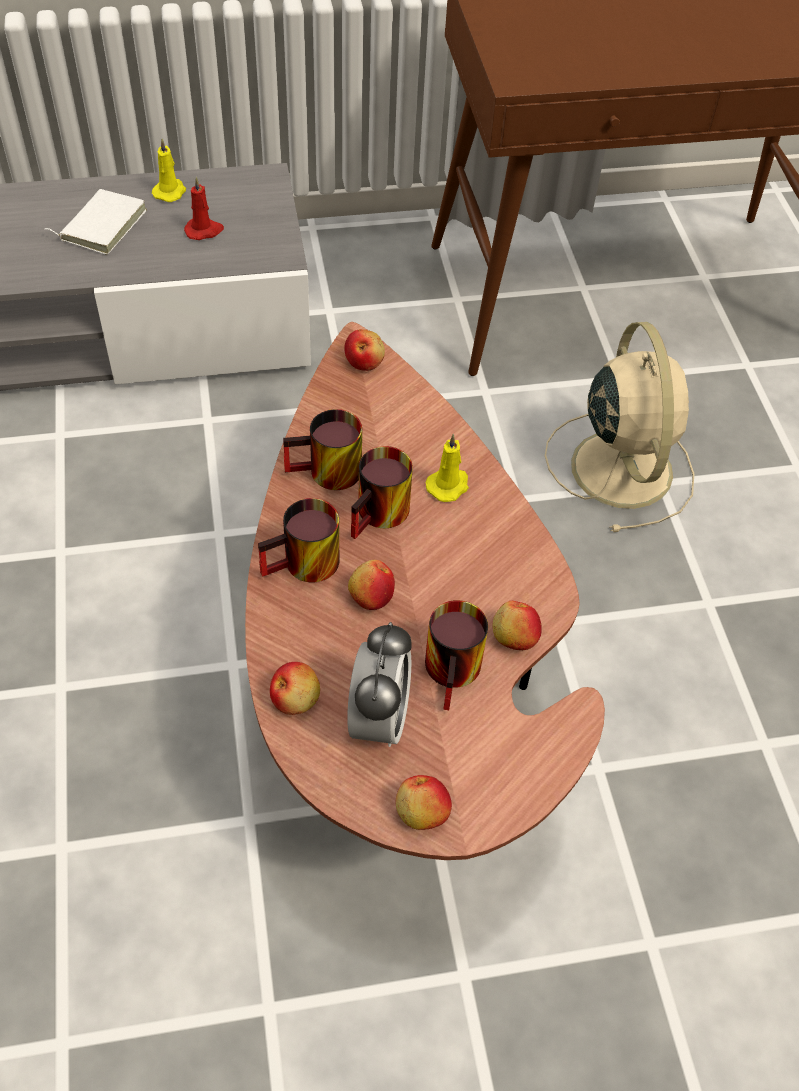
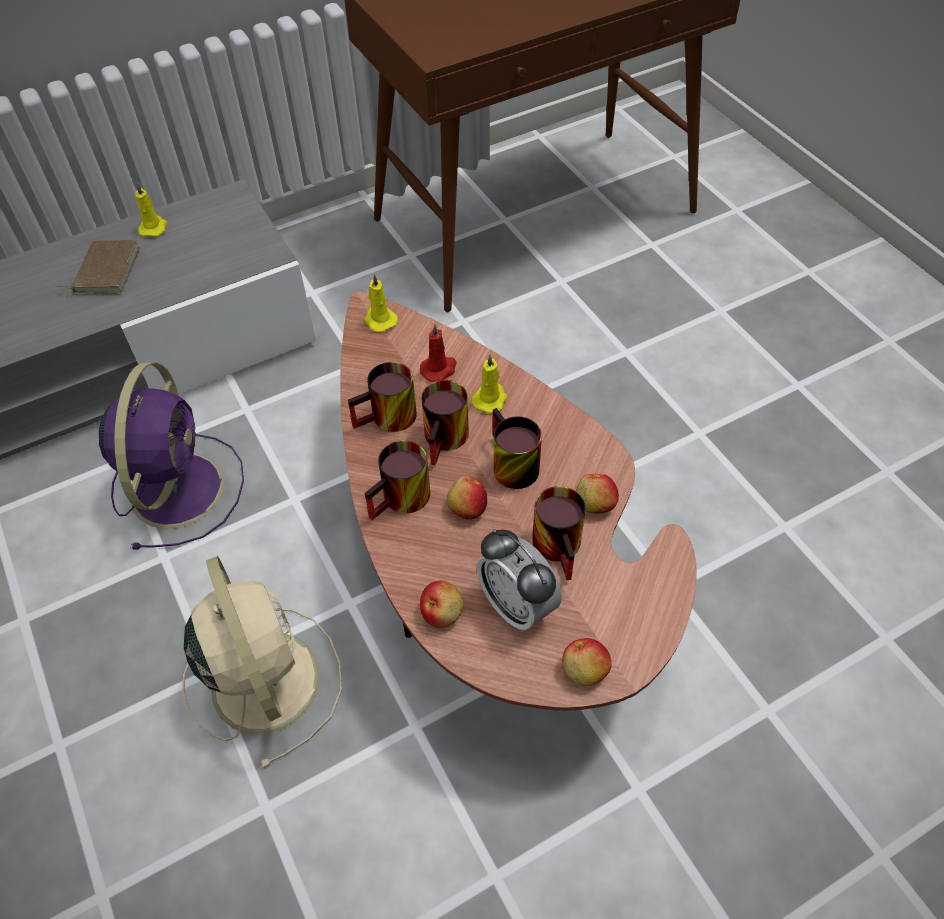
camera: 15 degrees left, 0 degrees up
(101, 224) = (105, 270): white book -> brown book
(104, 481) = (178, 486): none -> purple fan
(204, 230) = (197, 251): red candle -> red candle (439, 369)
(364, 361) = (379, 320): apple -> yellow candle
(379, 718) = (517, 605): alarm clock -> alarm clock turned 150 degrees clockwise
(436, 564) = (508, 465): none -> mug
(620, 465) = (590, 348): beige fan -> beige fan (264, 677)

